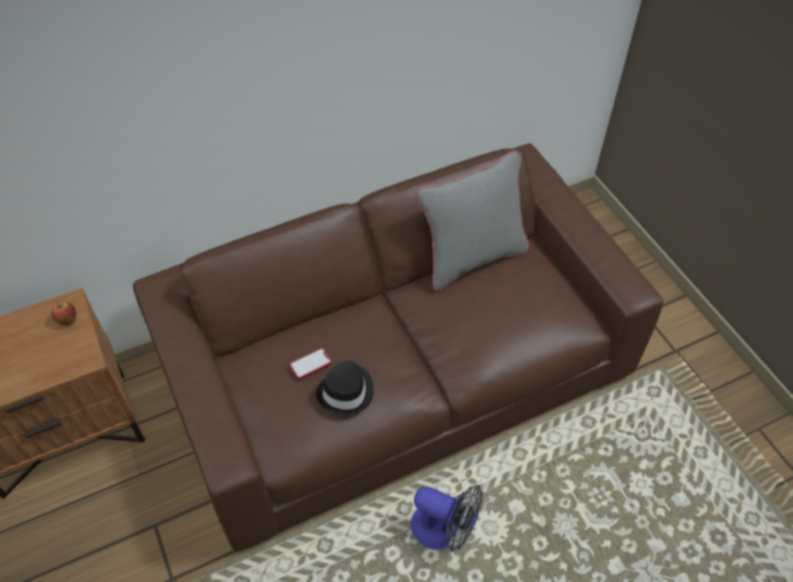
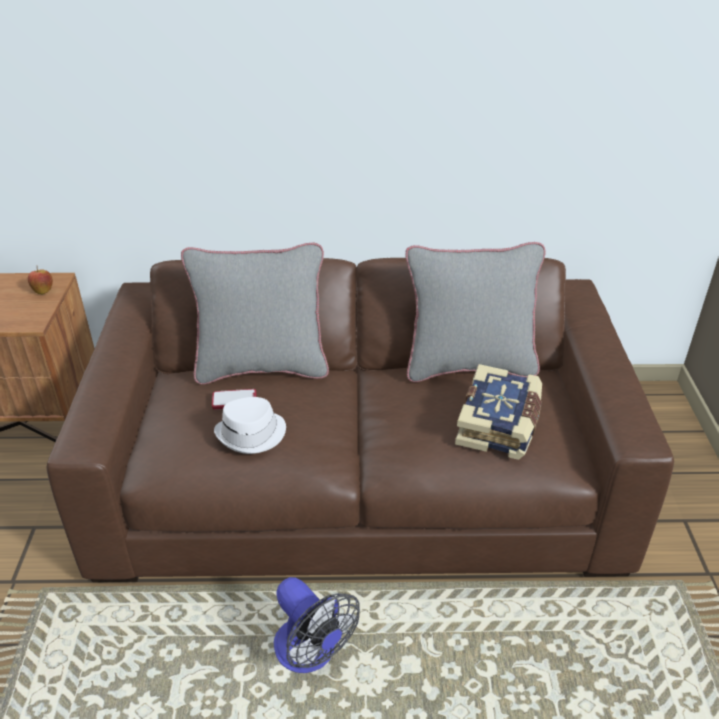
camera: 25 degrees right, 15 degrees down
(308, 321) = (262, 367): none -> grey pillow
(346, 391) = (252, 434): black hat -> white hat
(526, 309) = (500, 424): none -> book

